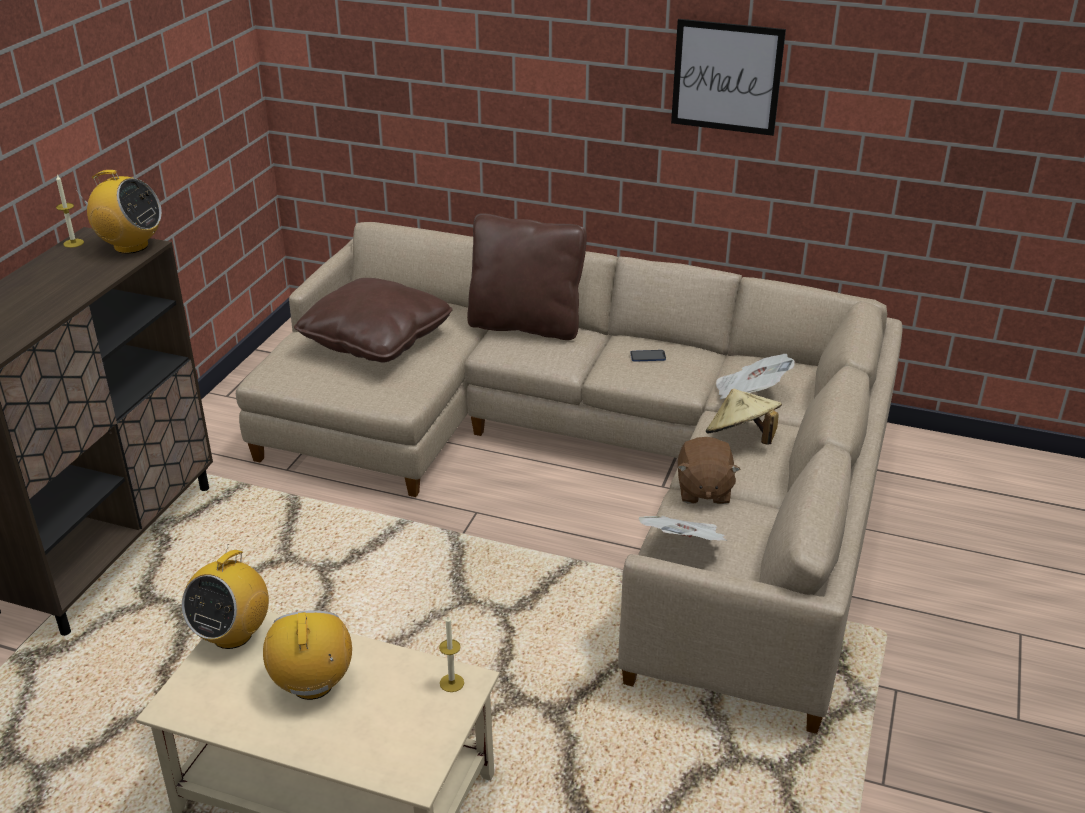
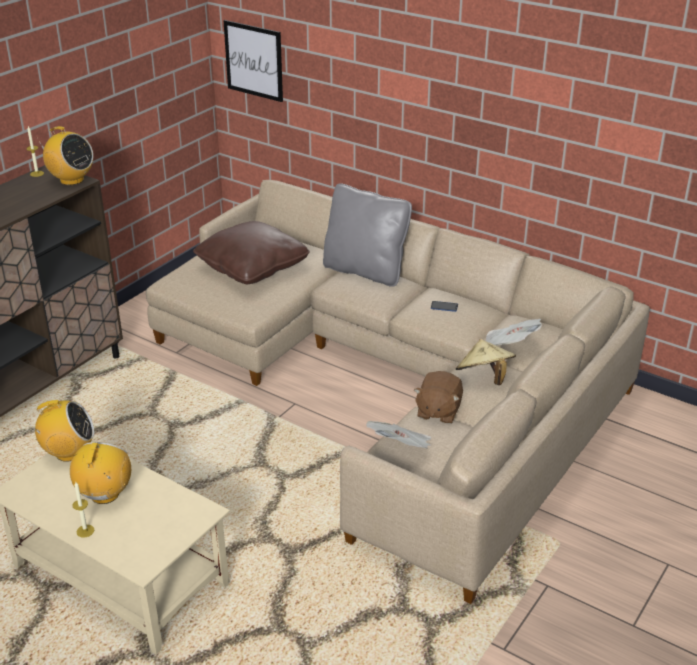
camera: 15 degrees right, 0 degrees up
(232, 634) = (69, 453): radio -> radio turned 135 degrees counterclockwise
(452, 683) = (194, 510): candle -> candle (85, 531)
(525, 325) = (365, 271): brown pillow -> grey pillow
(726, 77) = (526, 100): picture -> picture (254, 60)

